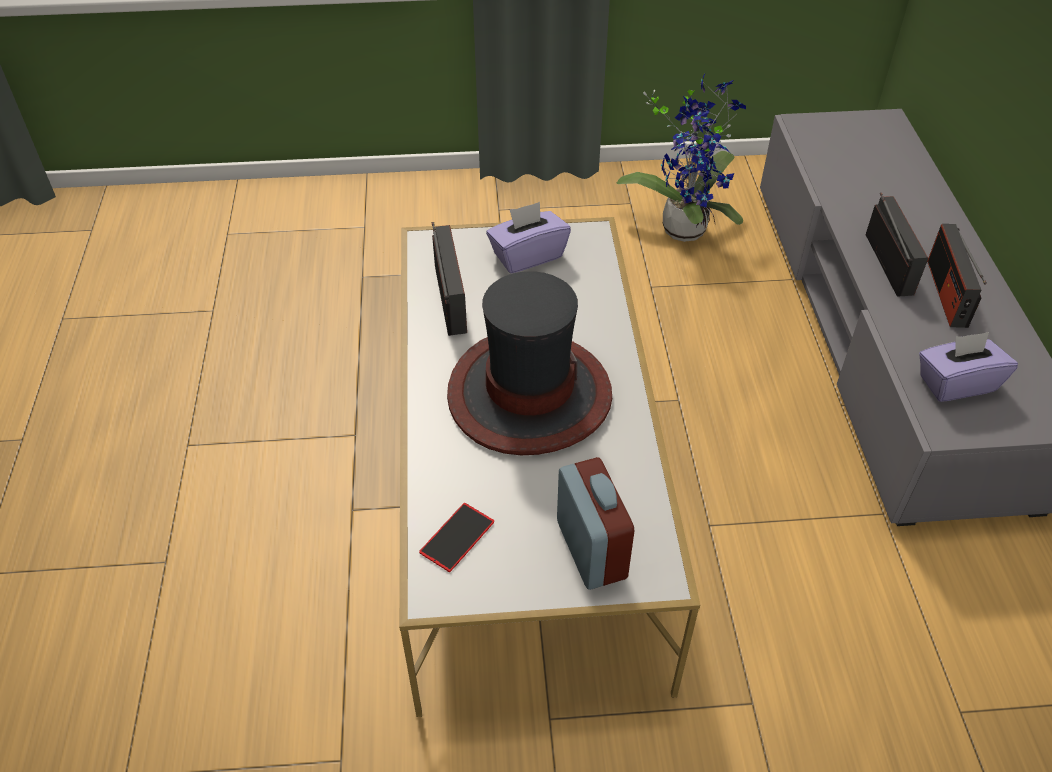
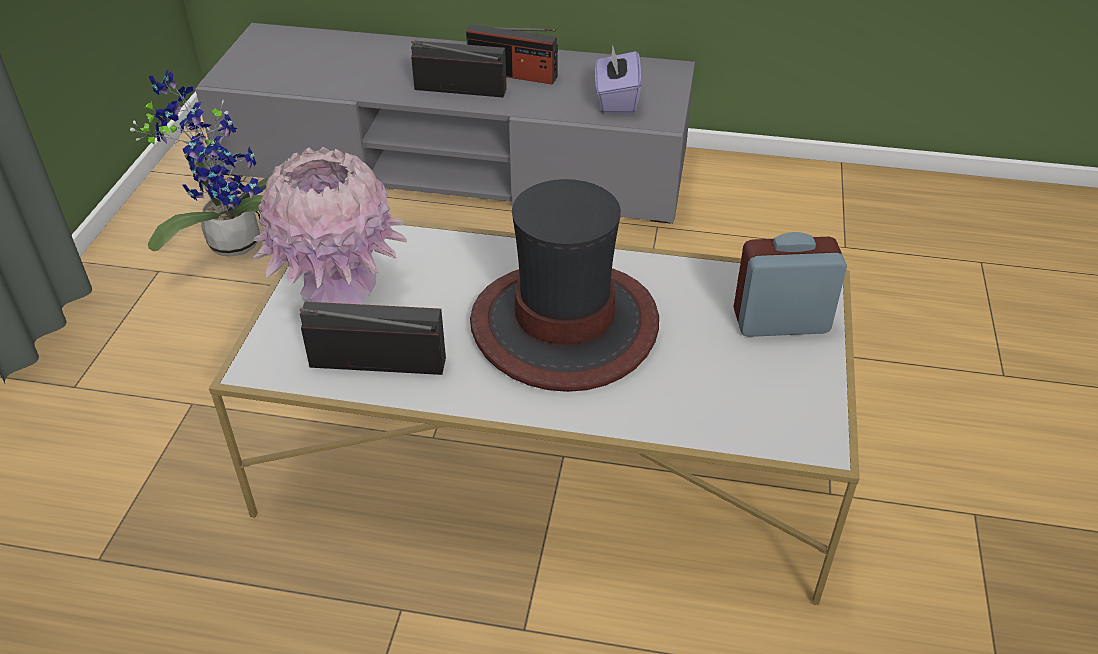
camera: 75 degrees left, 5 degrees down
(457, 537) = (750, 414): phone -> none
(527, 255) = (339, 286): purple tissue box -> pink vase

